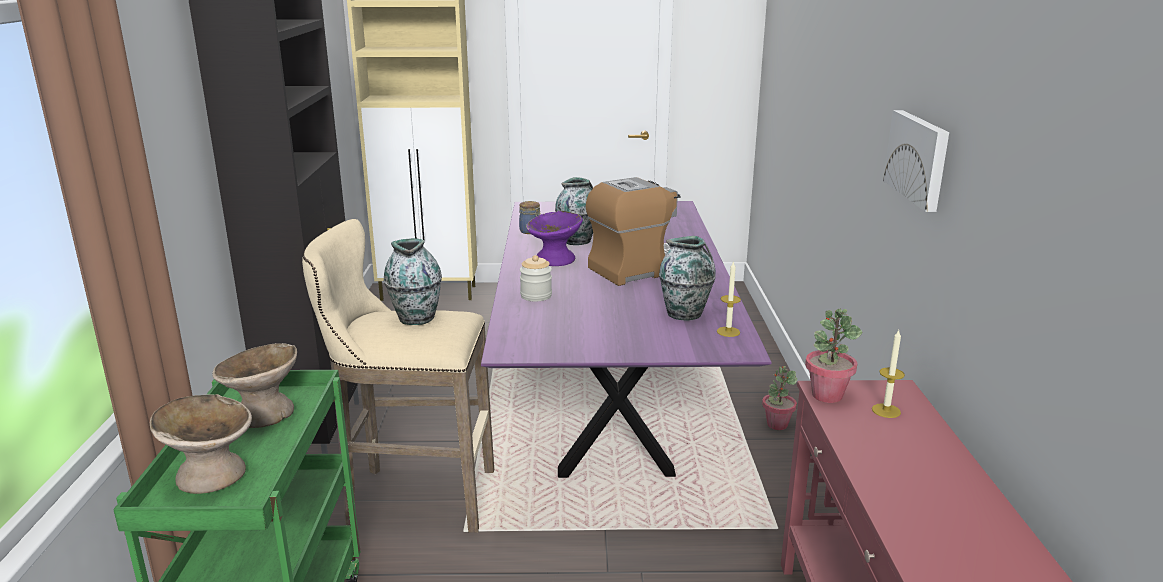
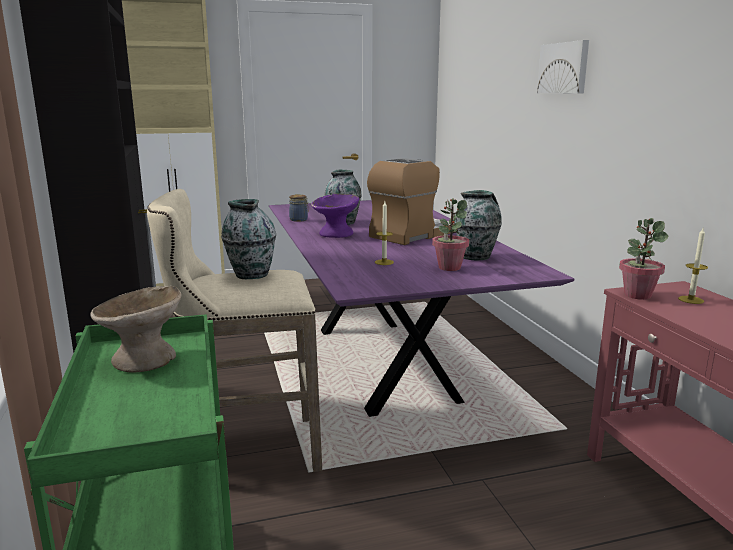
camera: 15 degrees left, 5 degrees down
(211, 475) = (119, 417): beige bowl -> none
(536, 296) = (342, 255): jar -> none
(728, 331) = (521, 264): candle -> candle (384, 262)
(777, 424) = (516, 357): potted plant -> potted plant (449, 267)
(919, 158) = (665, 107): picture -> picture (564, 68)

